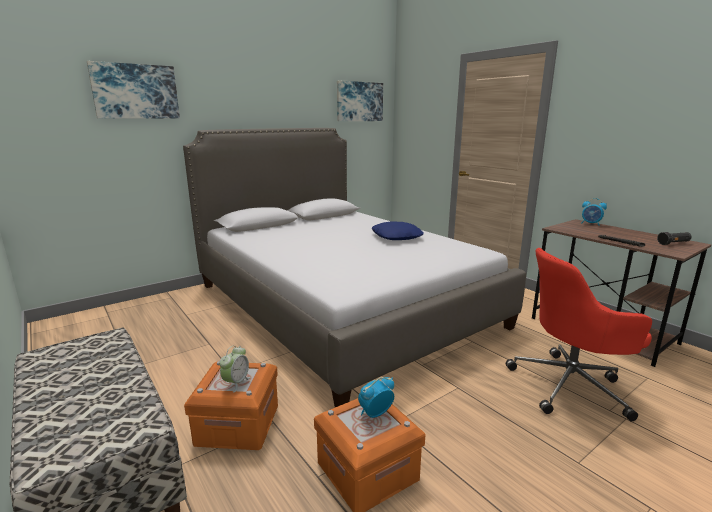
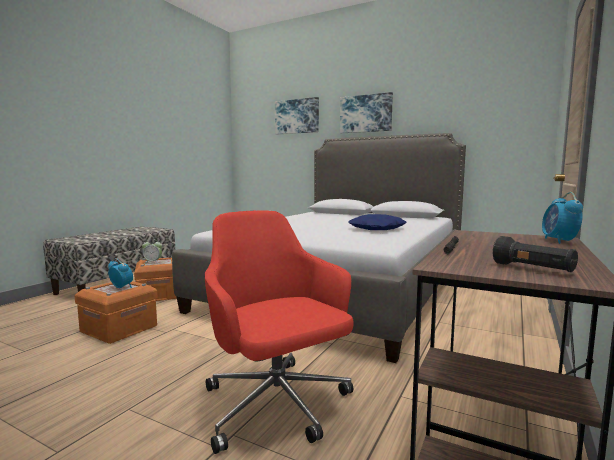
camera: 65 degrees right, 10 degrees down
(359, 101) = (496, 103): picture -> picture (366, 113)

